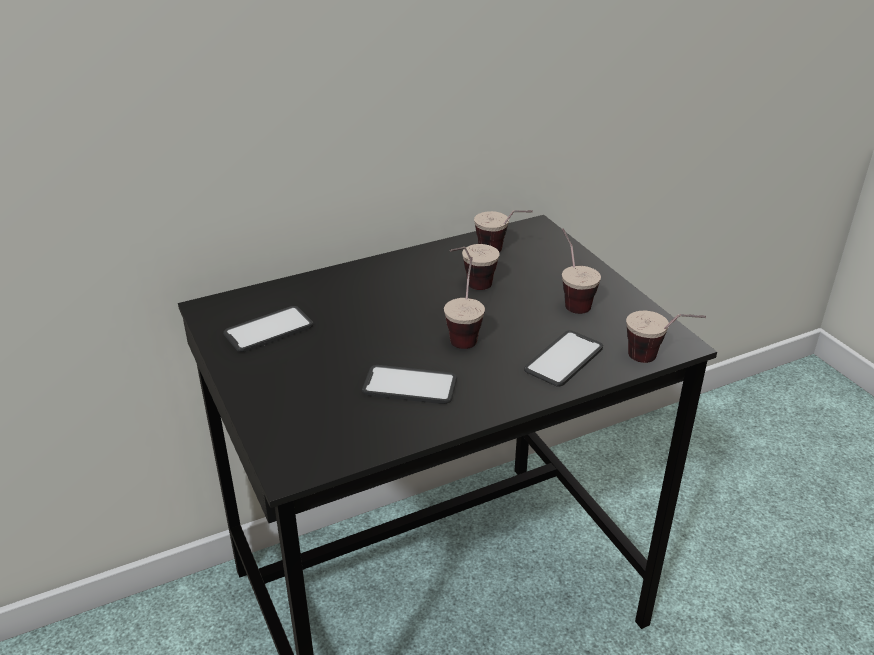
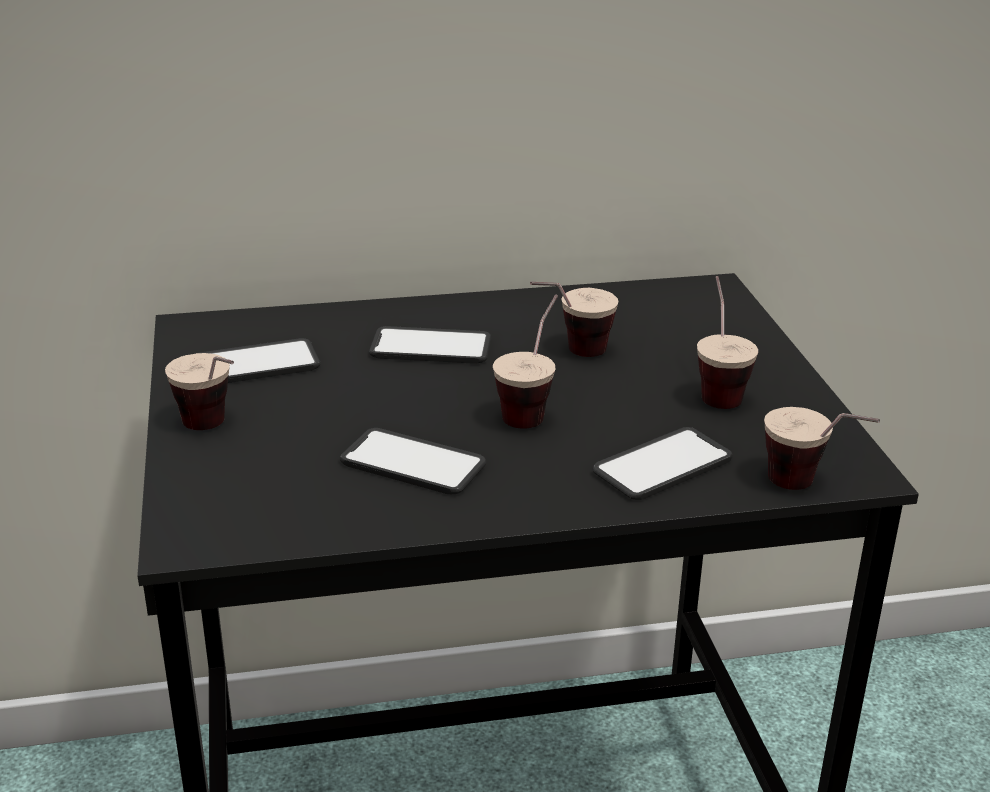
camera: 15 degrees right, 5 degrees down
(379, 298) = (430, 347): none -> phone
(502, 253) = (642, 315): cup -> cup (215, 432)

